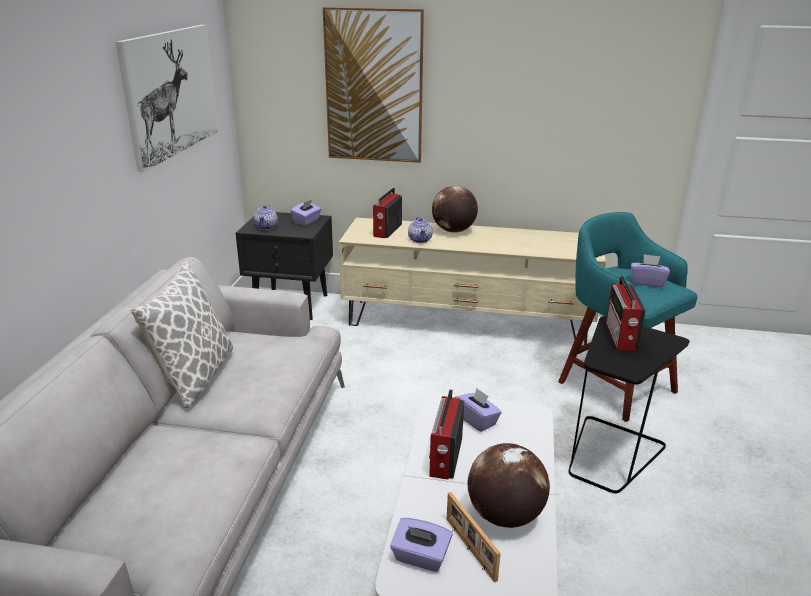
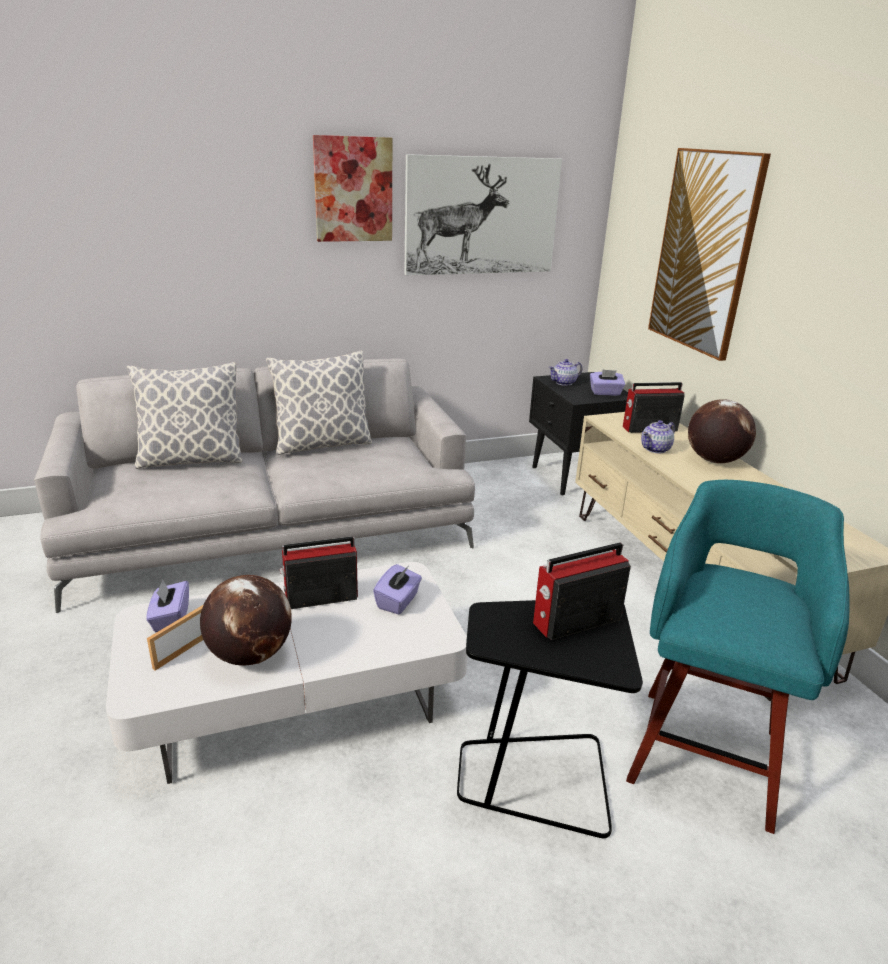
camera: 60 degrees right, 0 degrees up
(87, 91) = (353, 189): none -> picture
(124, 470) = (191, 460): none -> pillow
(647, 282) = (758, 612): purple tissue box -> none

